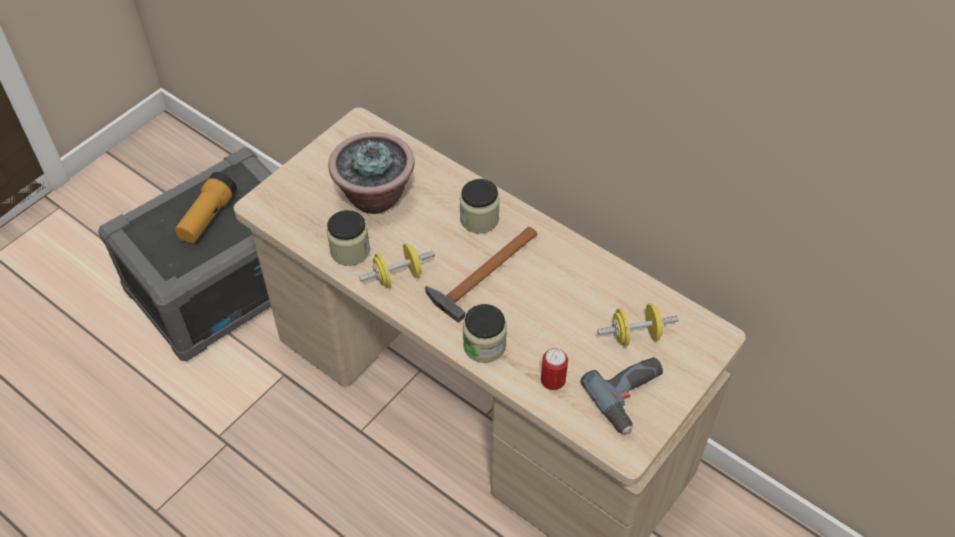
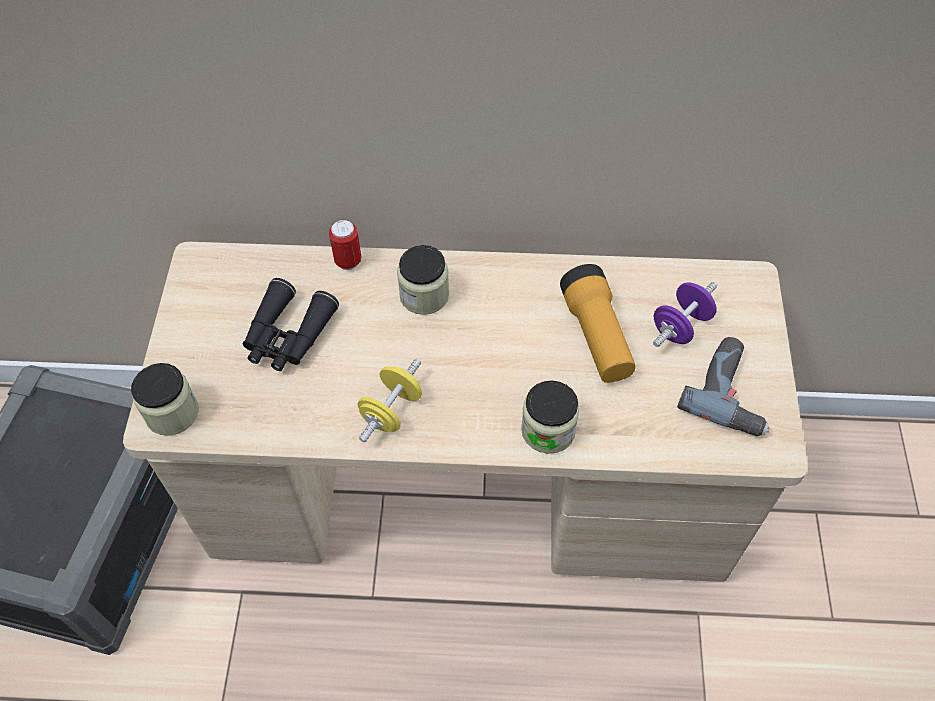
camera: 35 degrees left, 5 degrees up
(208, 217) = (45, 474): flashlight -> flashlight (596, 336)
(350, 250) = (312, 414): jar -> jar (172, 413)
(375, 197) = (287, 336): potted plant -> black binoculars
(481, 275) = (478, 354): hammer -> none
(552, 382) = (647, 425): can -> can (348, 261)
(635, 335) = (680, 326): yellow dumbbell -> purple dumbbell

